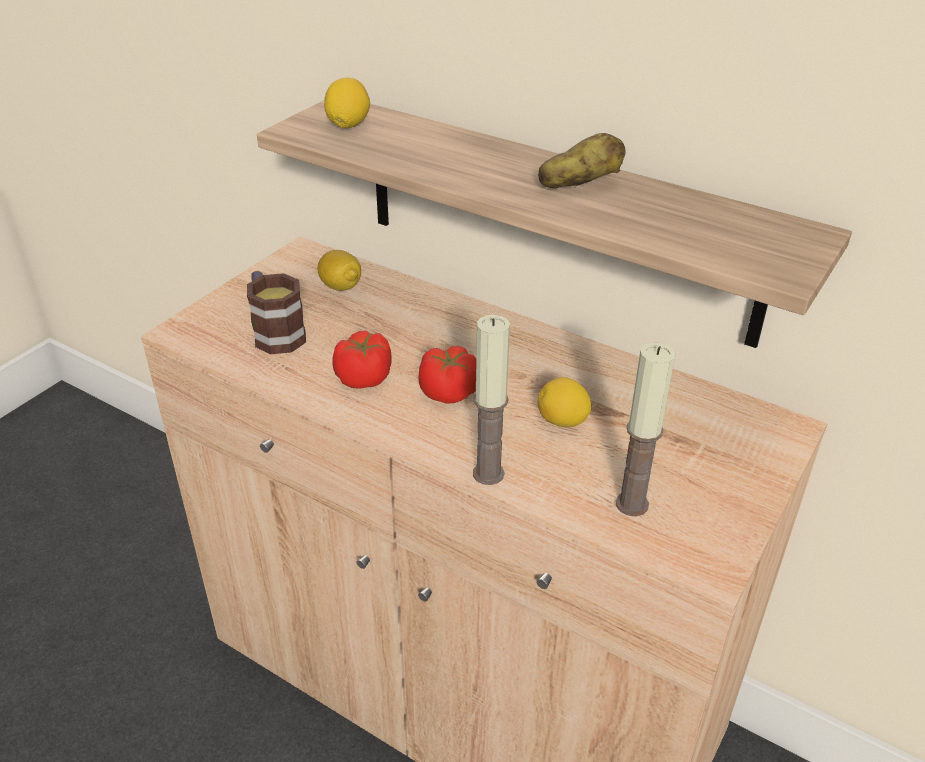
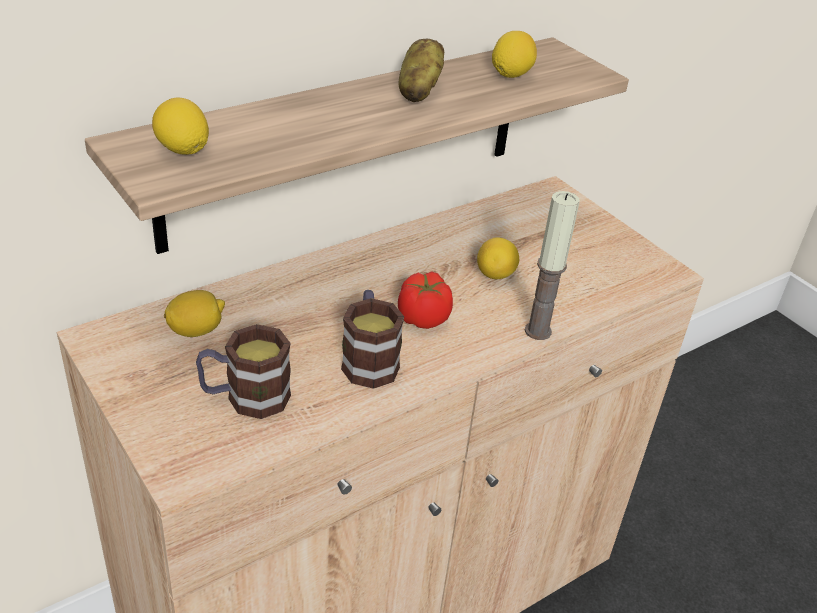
camera: 70 degrees left, 0 degrees up
(364, 378) = (369, 359): tomato -> mug
(632, 504) = (600, 279): candle -> none
(693, 223) = (511, 74): none -> lemon

